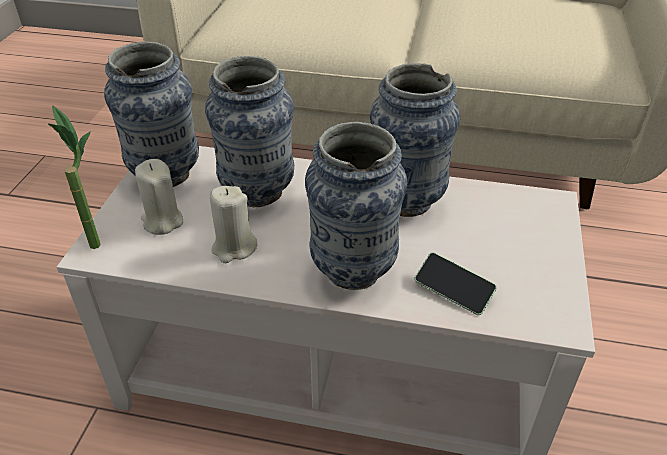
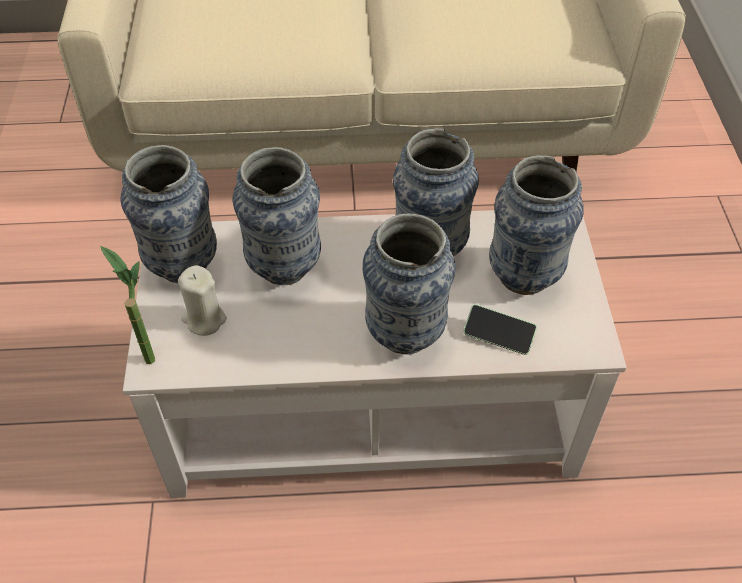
camera: 15 degrees left, 10 degrees up
(234, 248) = (286, 334): beige candle -> none
(498, 241) = (524, 276): none -> vase

